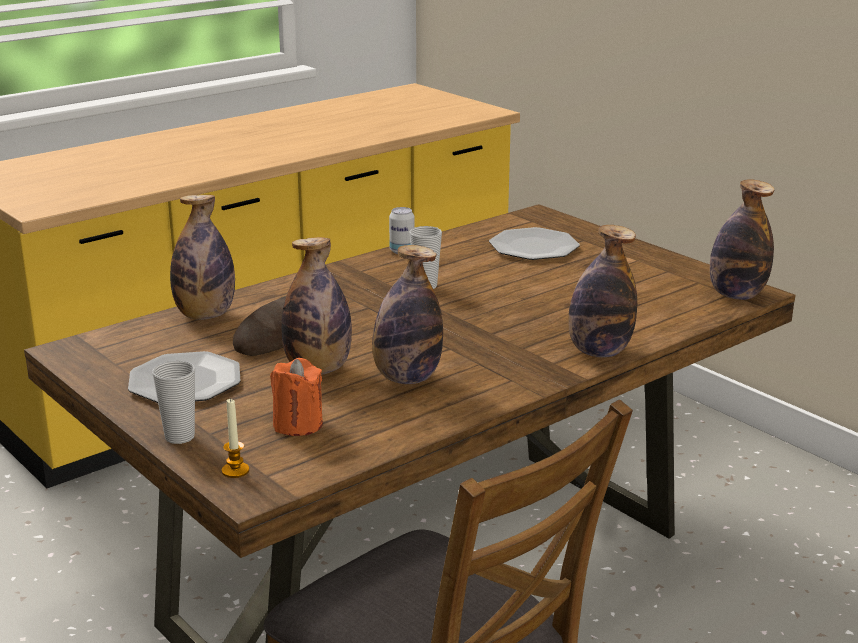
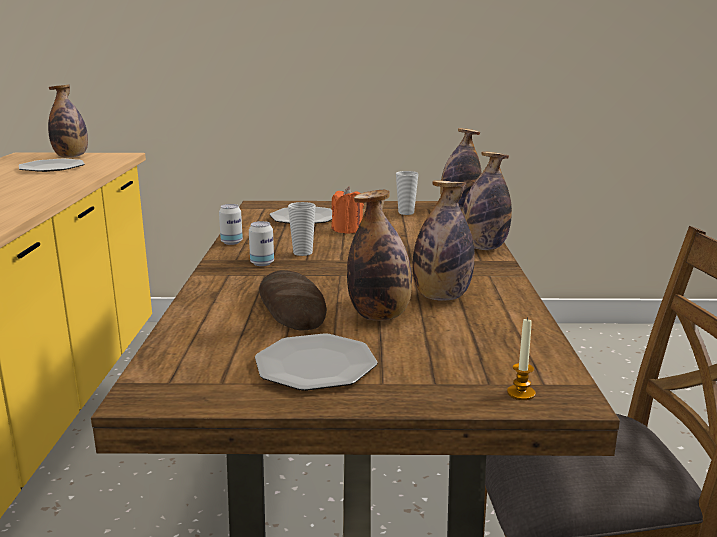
camera: 50 degrees left, 5 degrees down
(179, 437) = (424, 397): cup -> cup (406, 213)
(205, 315) = (199, 322): bottle -> bottle (71, 157)
(298, 424) = (466, 348): orange candle -> orange candle (347, 230)
(368, 283) = (262, 263): none -> can
(391, 114) = (52, 167): none -> plate

